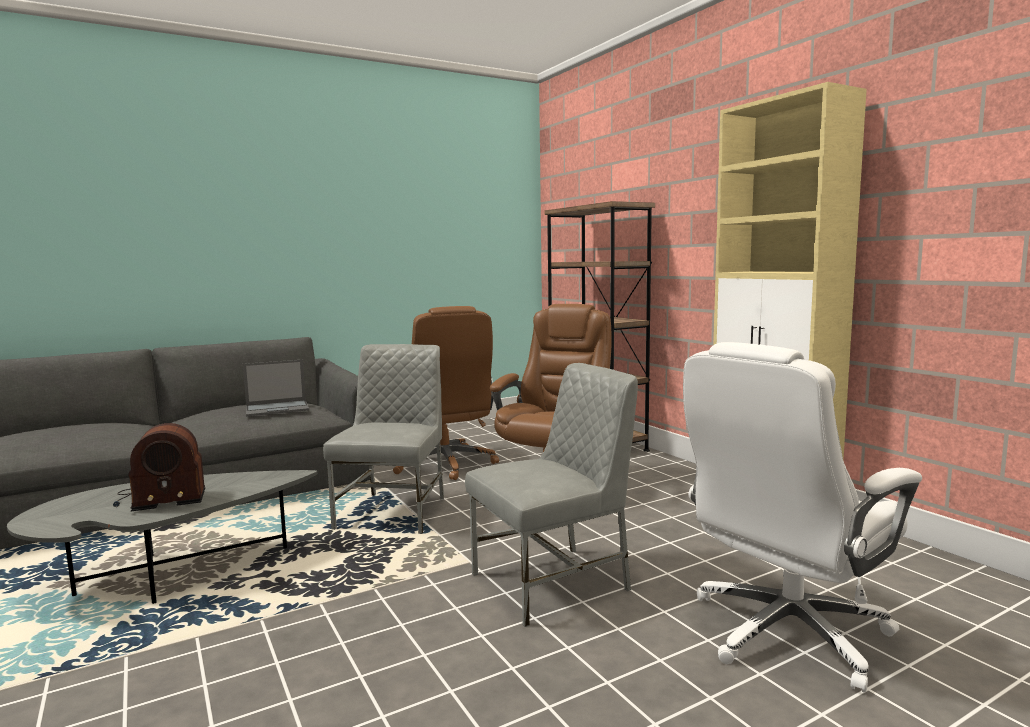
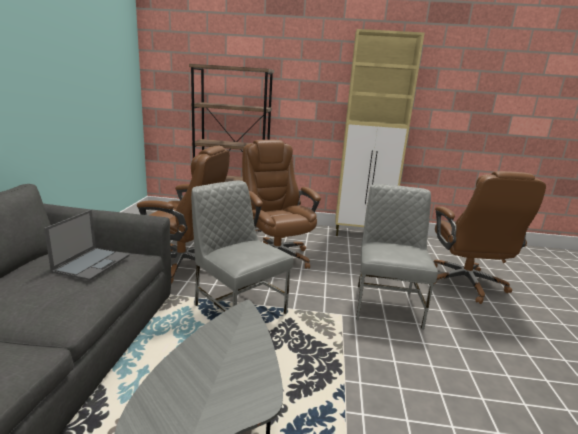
camera: 55 degrees left, 10 degrees up
(160, 498) = (217, 380): radio -> none
(786, 633) = (466, 284): white office chair -> brown office chair

